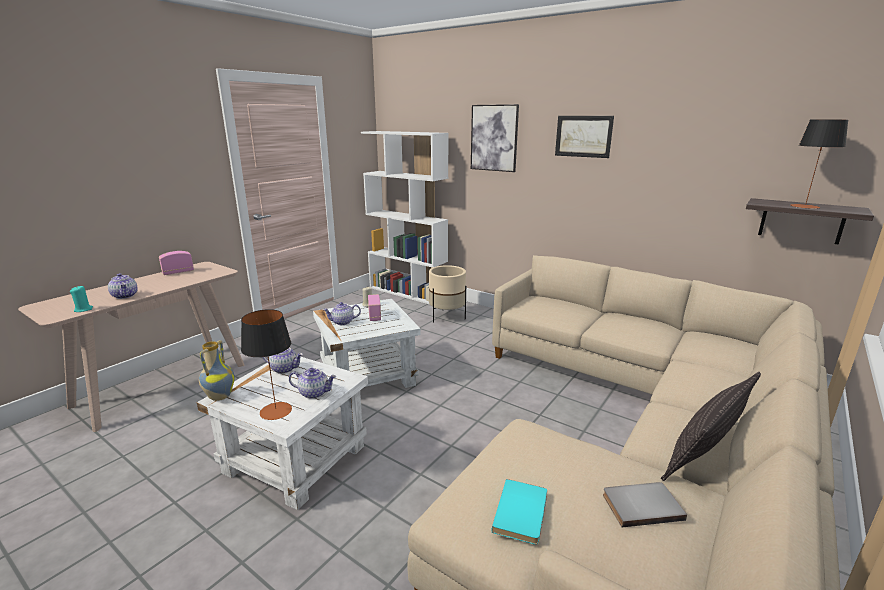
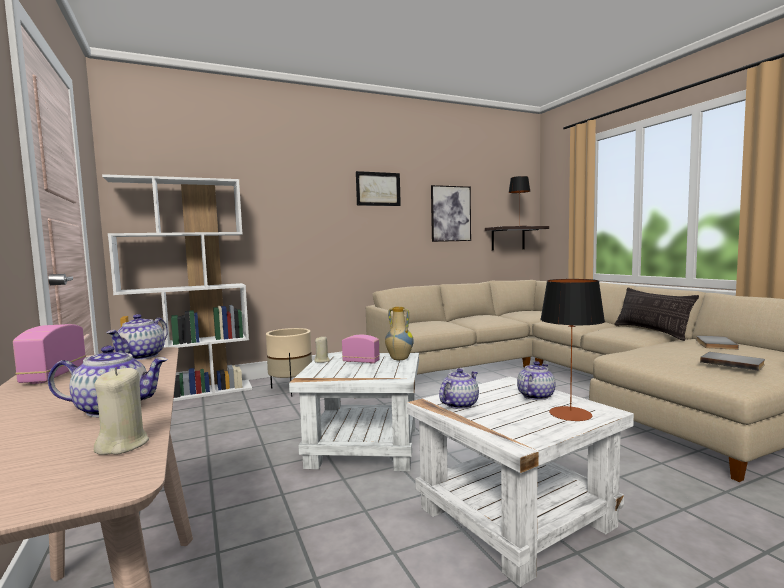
camera: 60 degrees left, 15 degrees down
(83, 309) = (123, 445): turquoise candle -> beige candle
(219, 396) = (513, 441): vase -> vase (399, 359)
(342, 322) = (355, 373): teapot -> teapot (141, 356)
(494, 138) = (292, 190): picture -> picture (450, 213)
(523, 513) = (732, 363): turquoise book -> grey book

